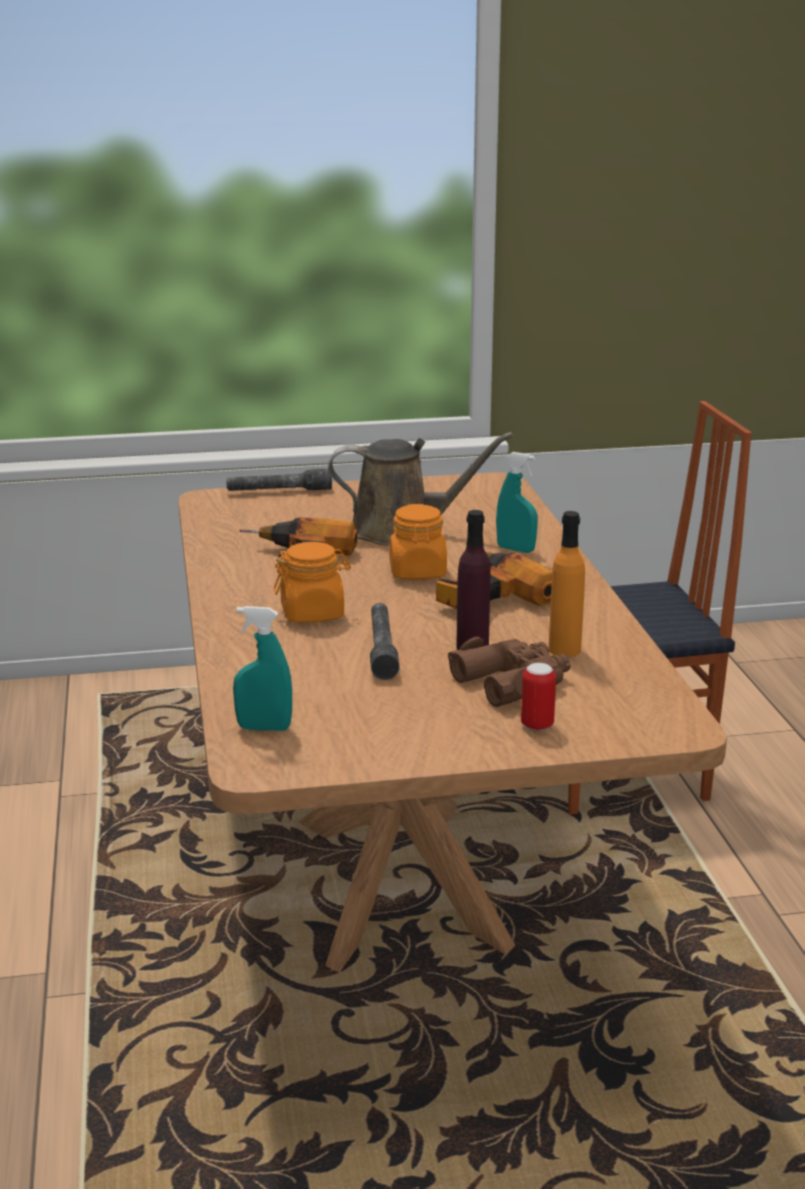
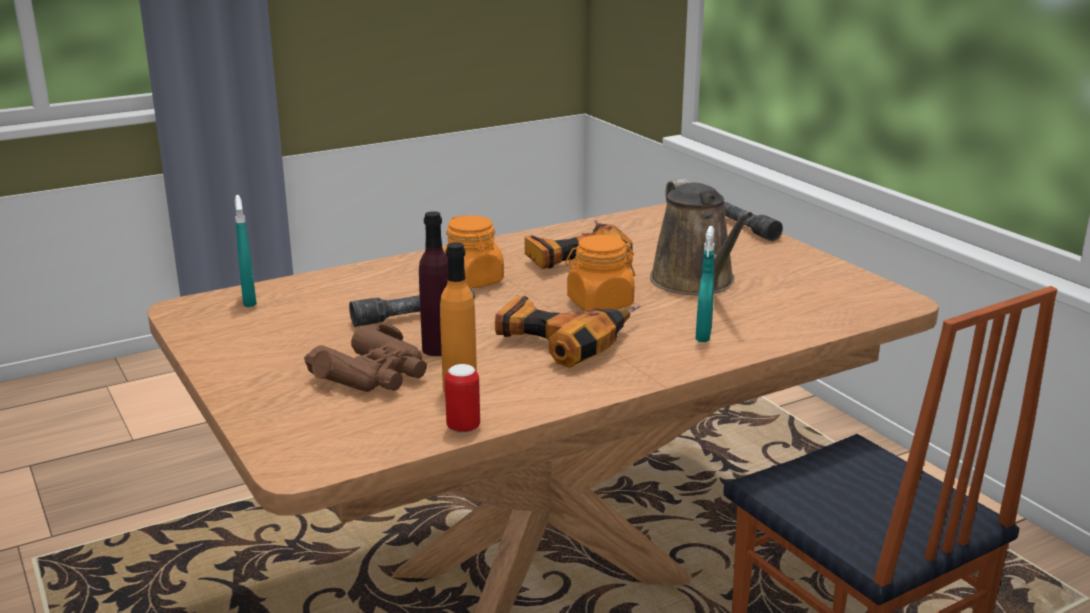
camera: 70 degrees right, 0 degrees up
(537, 725) = (285, 396): can -> can (463, 427)

